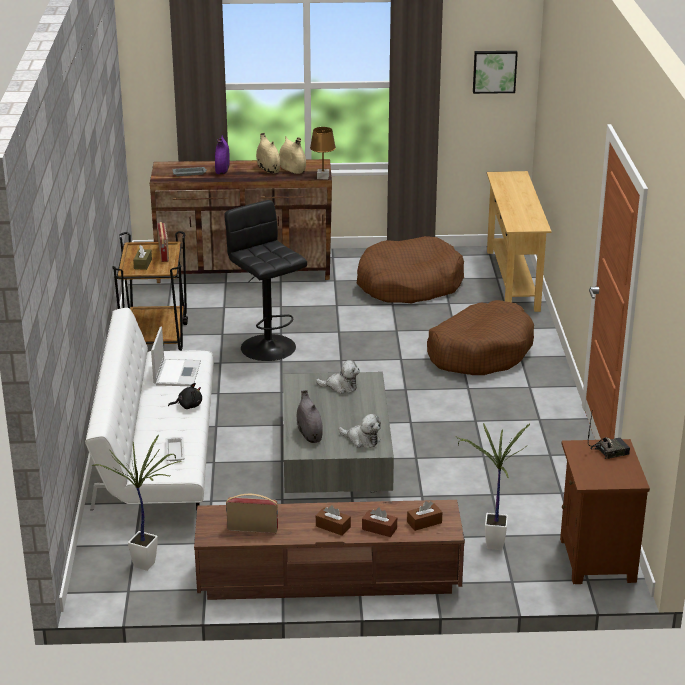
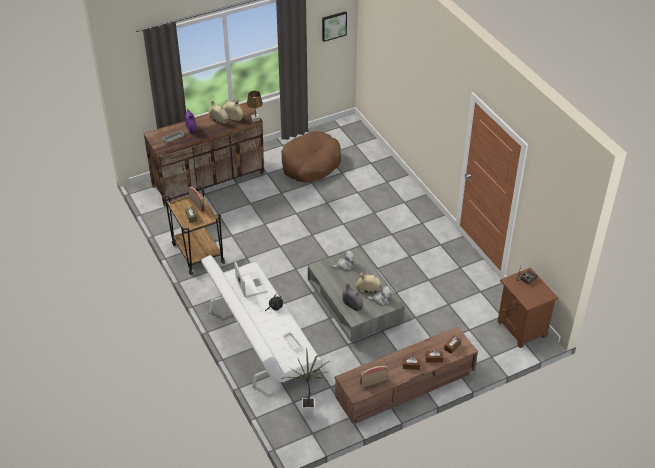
camera: 25 degrees left, 15 degrees up
(268, 347) = (265, 237): black stool -> none
(350, 424) = (368, 290): none -> beige vase
(480, 352) = (381, 205): brown dog bed -> none
(490, 543) = (467, 336): potted plant -> none
(513, 280) = (365, 144): beige console table -> none

